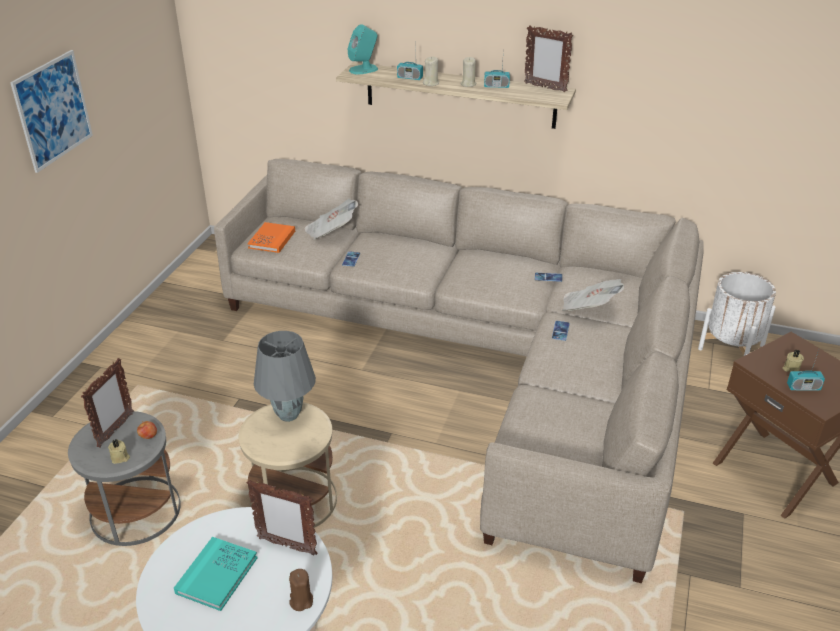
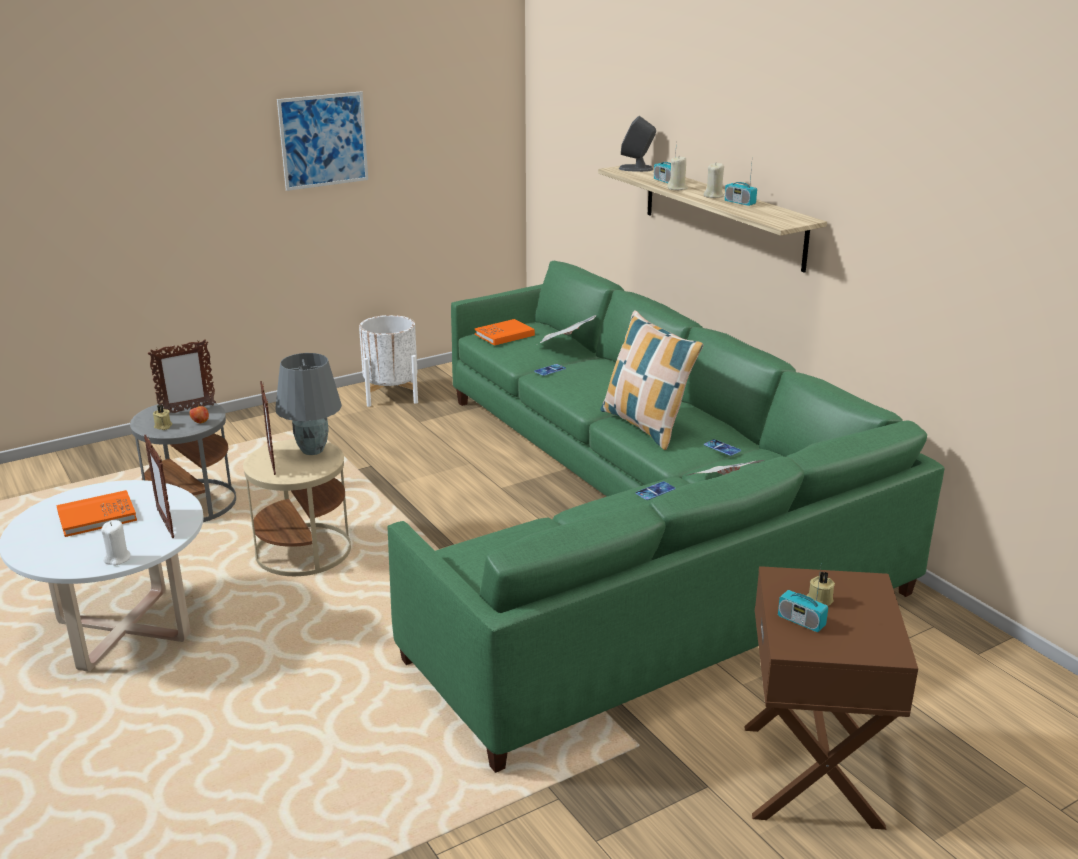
camera: 40 degrees right, 10 degrees down
(217, 575) = (97, 517): turquoise book -> orange book
(301, 600) = (118, 559): brown candle -> white candle
(364, 69) = (636, 168): turquoise speaker -> grey speaker
(480, 280) = (646, 426): none -> pillow
(488, 359) = (634, 529): beige sofa -> green sofa
(545, 87) = (791, 214): picture frame -> picture frame (272, 462)
(731, 347) = (951, 640): white planter -> white planter (391, 394)

